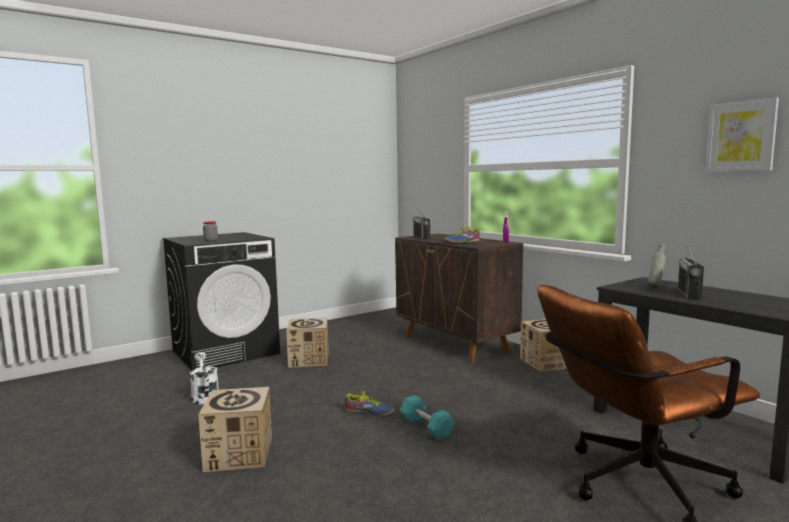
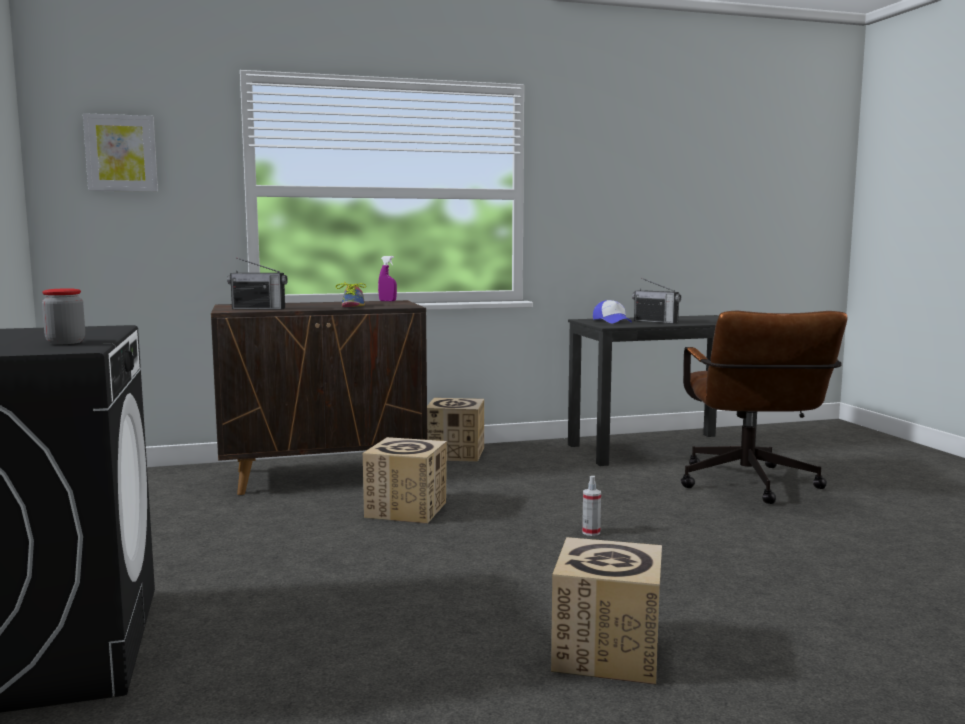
camera: 70 degrees left, 0 degrees up
(204, 396) = (312, 681): white watering can -> none
(309, 360) = (237, 570): cardboard box -> cardboard box (406, 510)
(369, 412) = (520, 554): shoe -> none
(426, 427) = (591, 532): turquoise dumbbell -> spray bottle
(656, 285) = (612, 321): grey bottle -> cap
(741, 136) = (628, 176): picture -> picture (121, 153)

